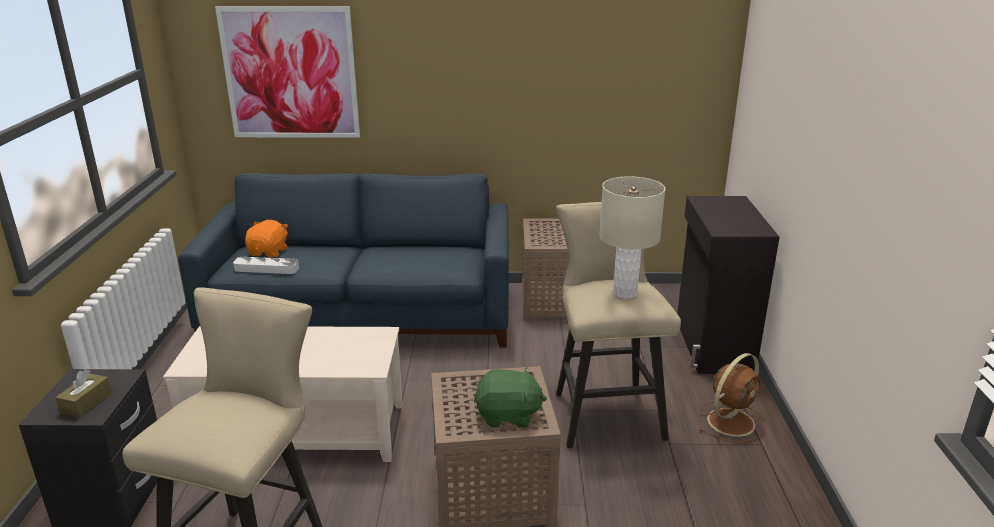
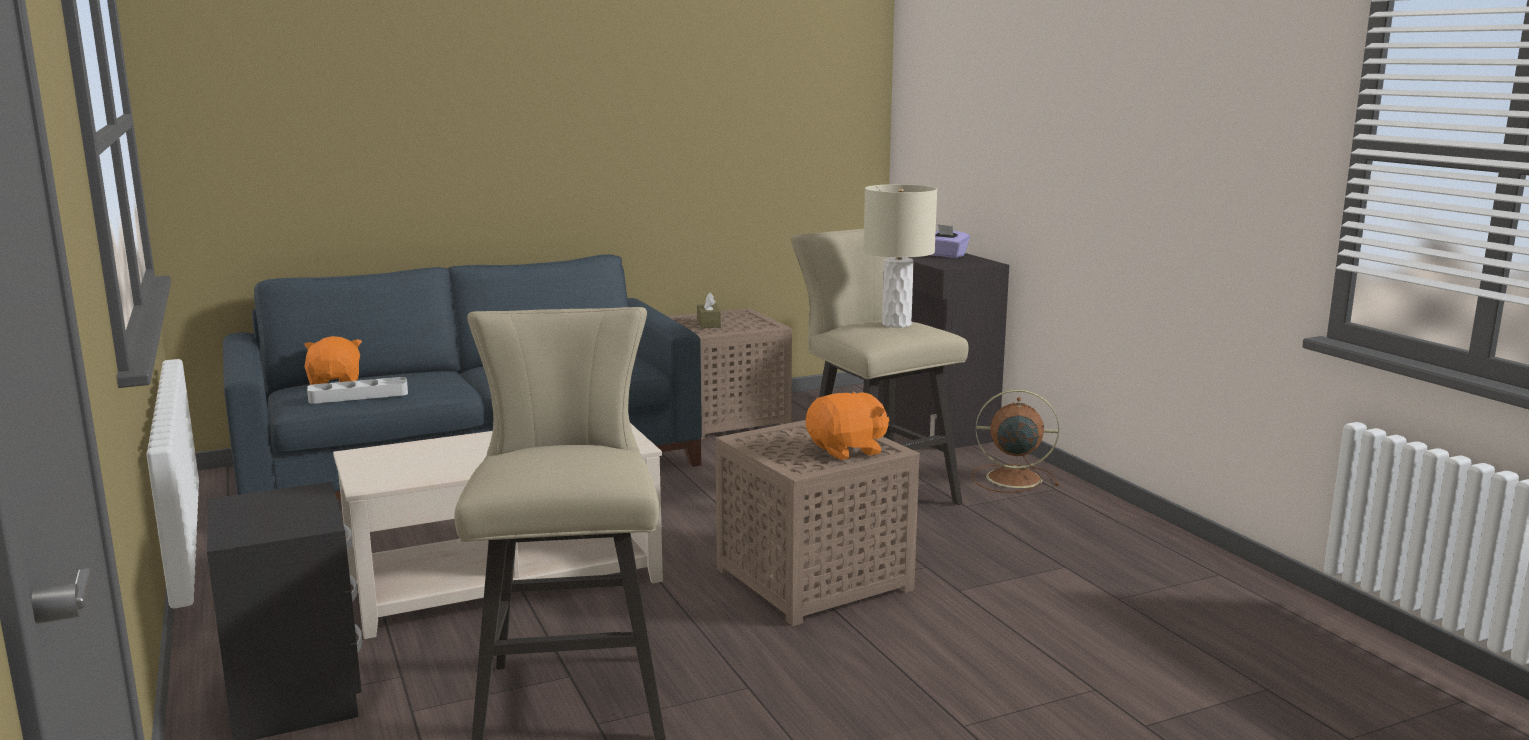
camera: 25 degrees left, 10 degrees down
(86, 403) = (287, 518): brown tissue box -> brown tissue box (709, 323)
(290, 73) = (333, 131): picture -> none
(508, 415) = (847, 450): green plush toy -> orange plush toy
(732, 421) = (1011, 478): brown fan -> brown fan turned 105 degrees counterclockwise
(736, 213) = (945, 255): none -> purple tissue box

